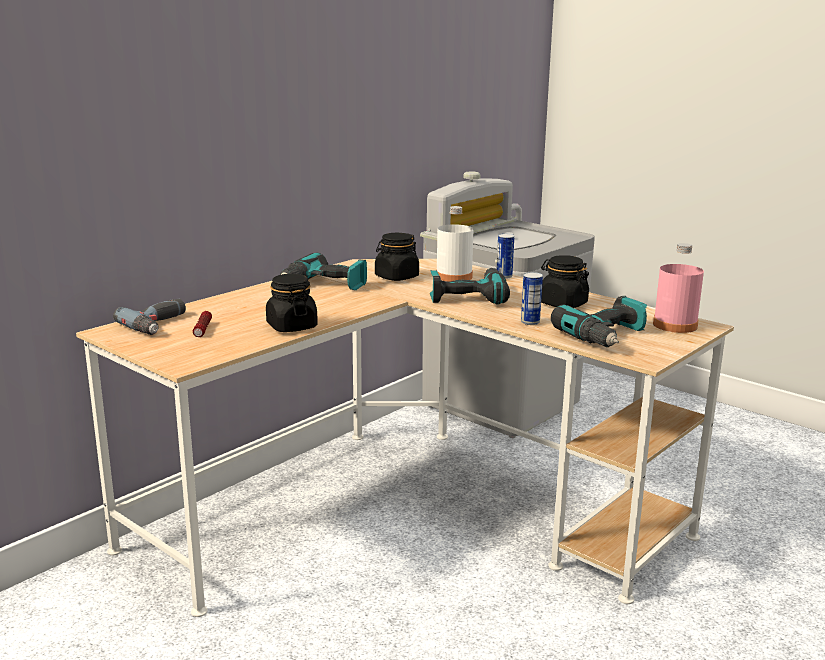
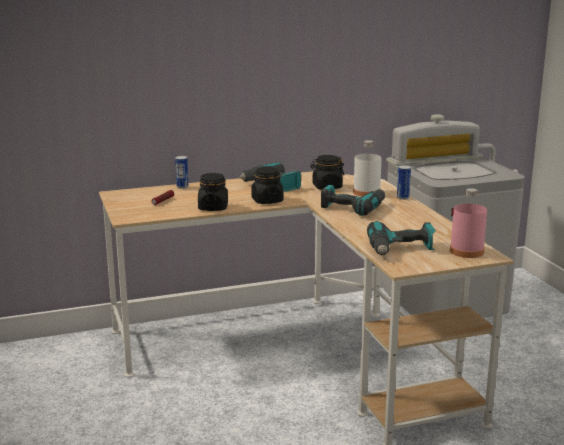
camera: 30 degrees right, 0 degrees up
(160, 324) = (145, 194): power drill -> none
(530, 322) = (365, 231): can -> can (182, 187)
(562, 304) = (410, 223): black jar -> black jar (267, 201)

